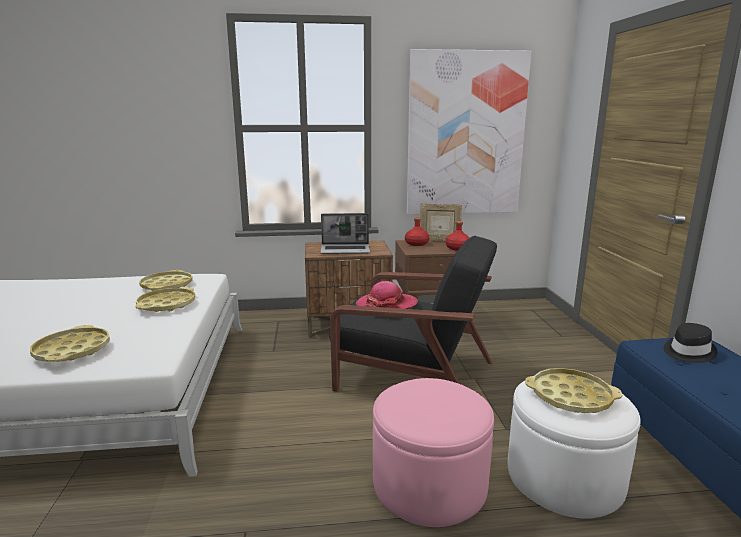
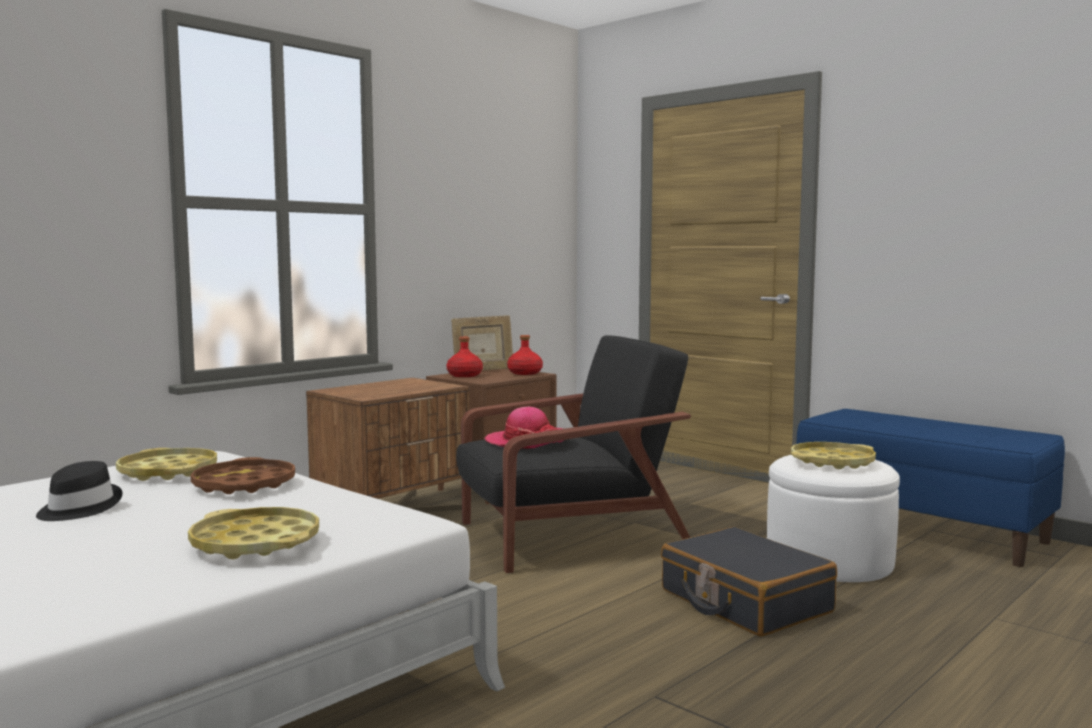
camera: 40 degrees left, 10 degrees down
(166, 305) = (244, 485): yellow tray -> brown tray
(346, 250) = (394, 389): laptop -> none
(429, 484) = (744, 601): pink ottoman -> black suitcase
(465, 135) = (483, 224): picture -> none
(687, 352) = (855, 417): black hat -> black hat (78, 508)

